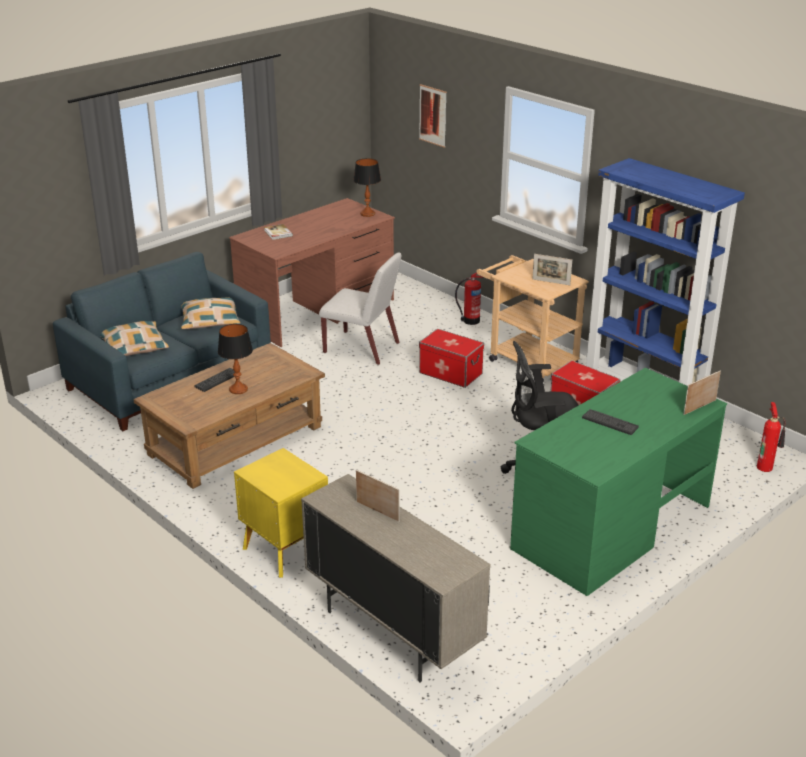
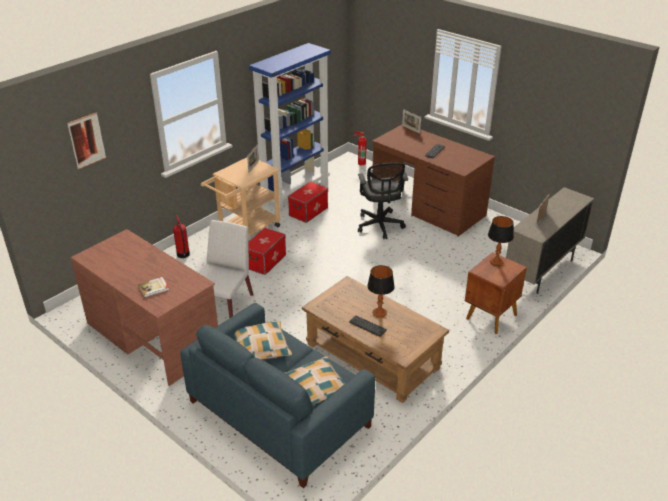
camera: 95 degrees left, 5 degrees up
(283, 549) = (490, 316): yellow nightstand -> brown nightstand
(367, 214) = (116, 242): table lamp -> table lamp (496, 262)
(611, 527) = (427, 207): green desk -> brown desk

